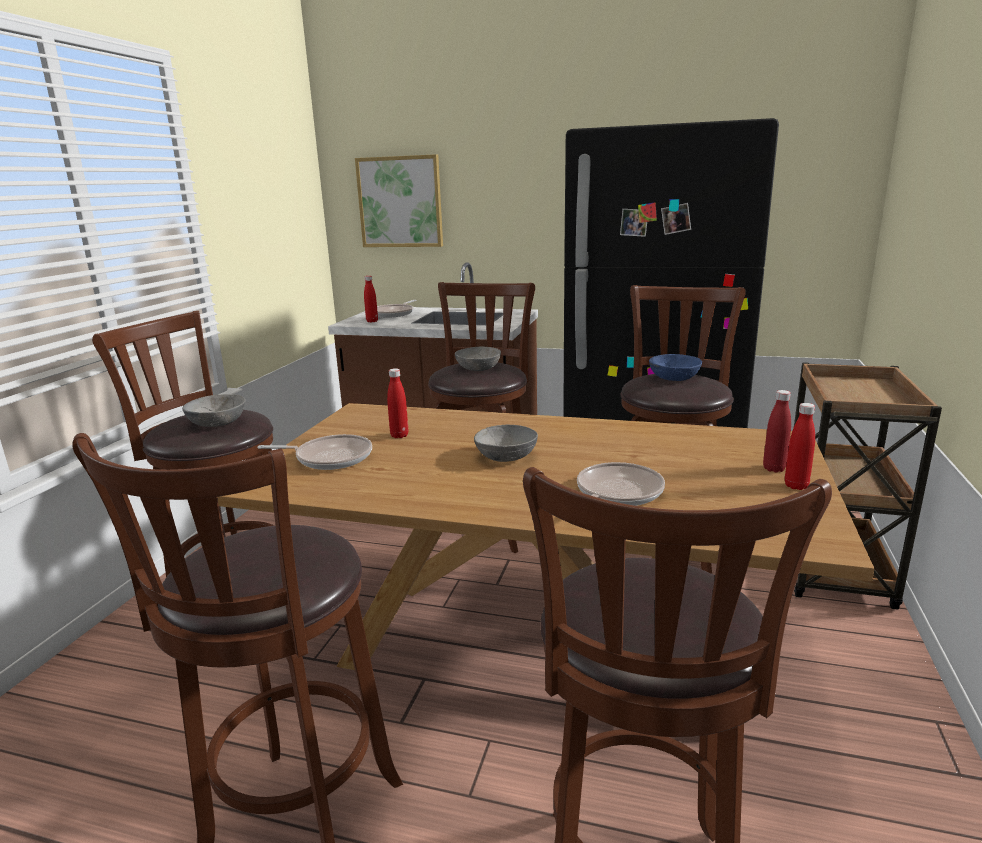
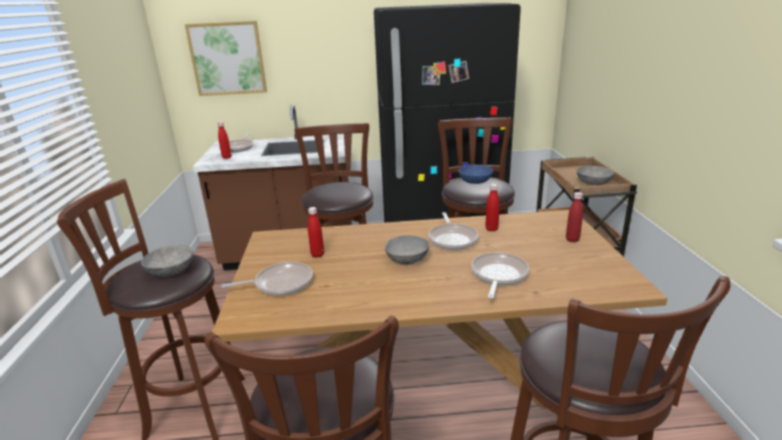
camera: 20 degrees left, 5 degrees up
(478, 368) = (338, 189): grey bowl -> grey bowl (593, 182)
(589, 443) = (452, 239): none -> frying pan
(796, 486) = (592, 250): red bottle -> red bottle (491, 229)

